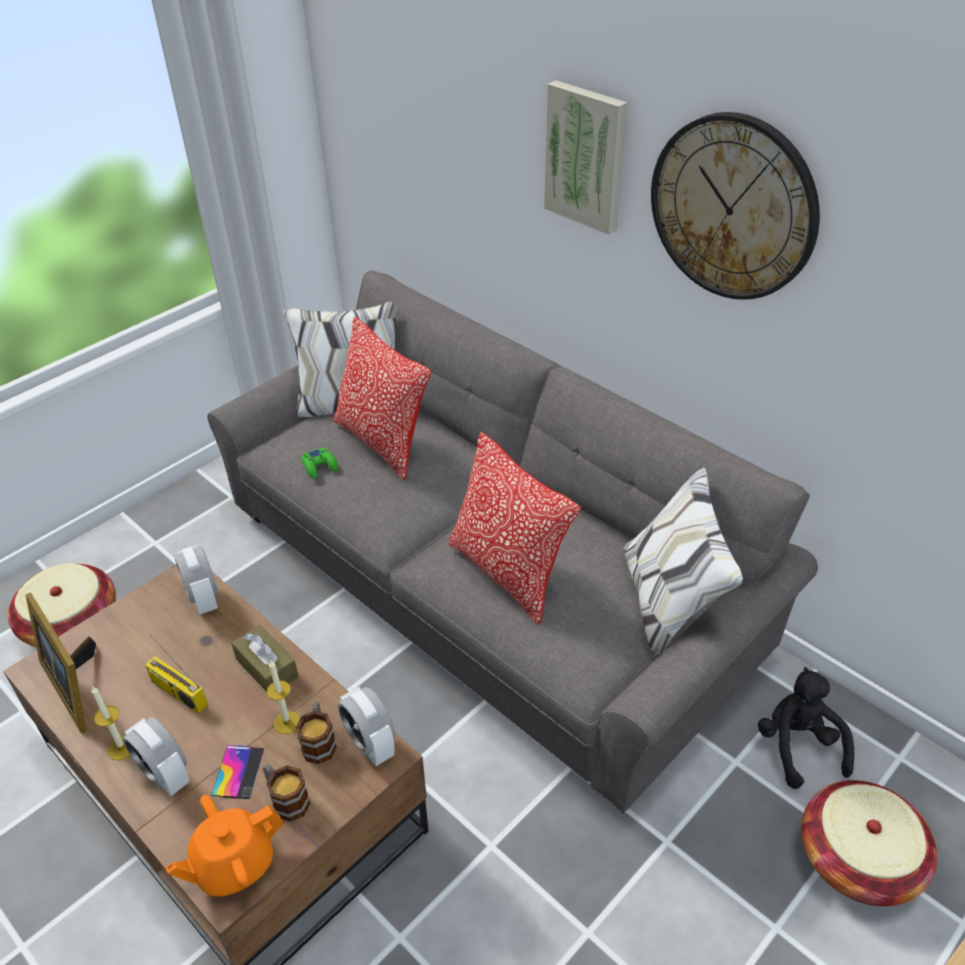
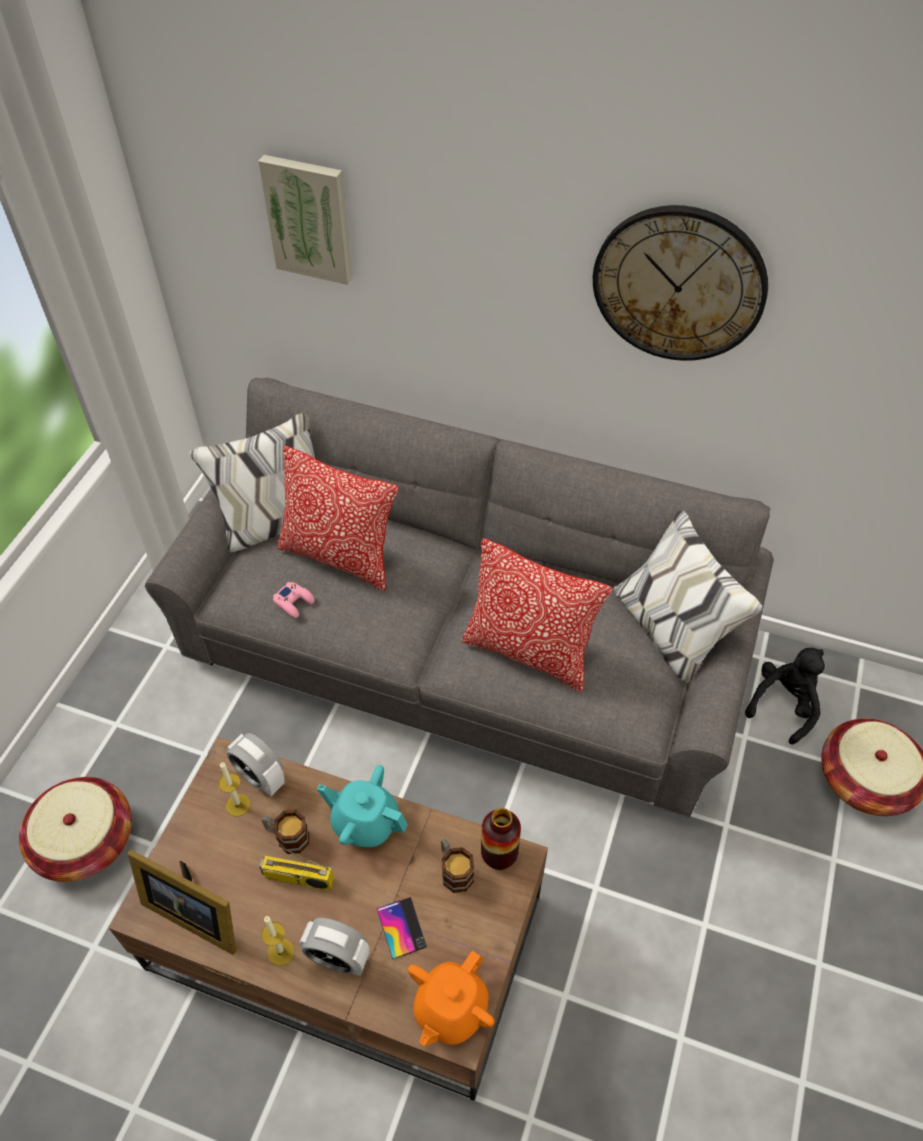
camera: 25 degrees left, 10 degrees up
(267, 668) = (365, 822): brown tissue box -> turquoise teapot
(286, 799) = (458, 933): mug -> mug (287, 837)
(287, 722) = (415, 865): candle -> candle (238, 805)
(320, 466) = (294, 602): green game controller -> pink game controller
(370, 744) = (499, 855): alarm clock -> vase
(587, 156) = (512, 250): picture -> picture (309, 218)
(798, 746) = (784, 705): black plush toy -> black plush toy turned 75 degrees clockwise

